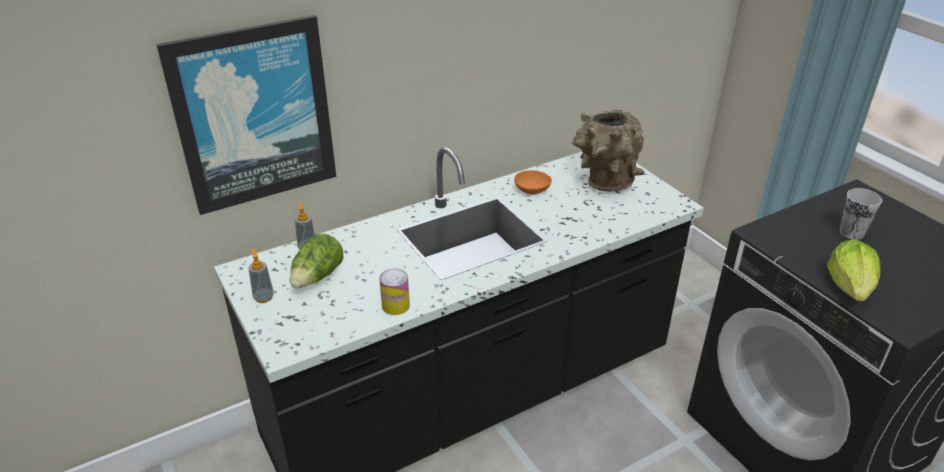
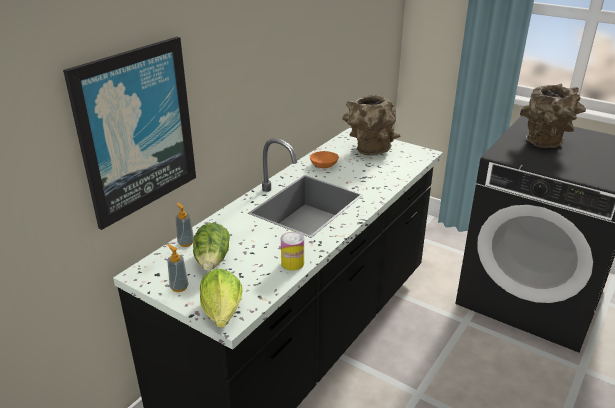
camera: 25 degrees left, 5 degrees down
(850, 287) = (573, 172): lettuce -> lettuce (223, 312)
(851, 232) = (546, 143): cup -> brown vase

